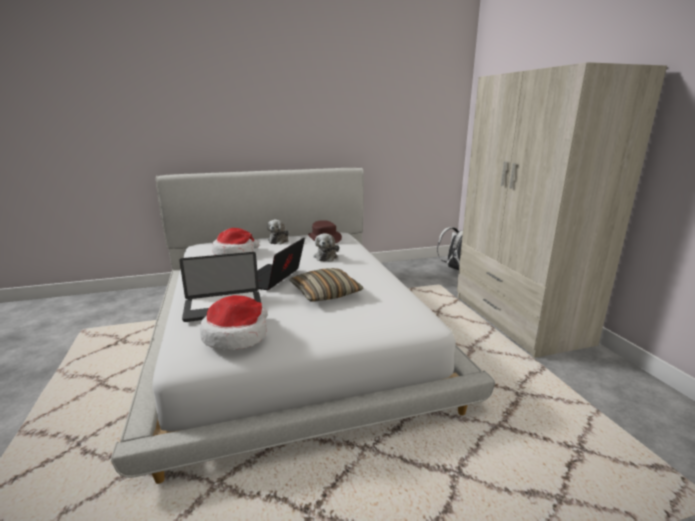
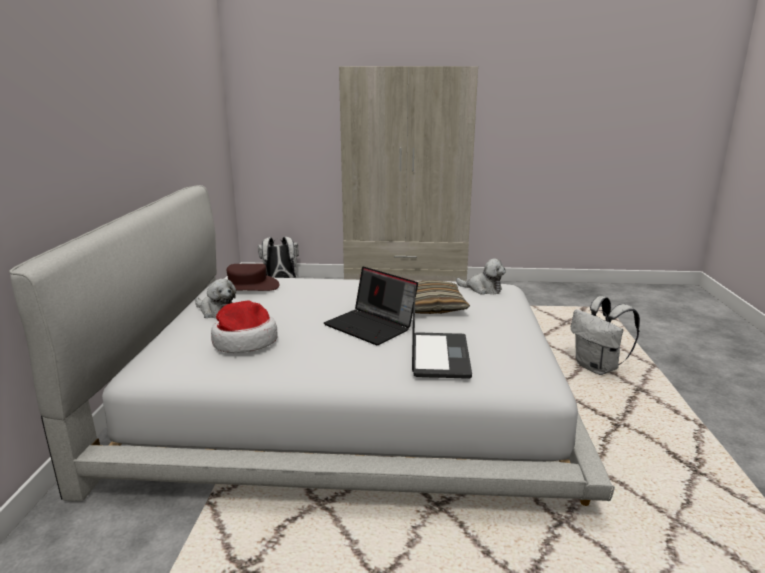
camera: 70 degrees left, 0 degrees up
(236, 335) = (511, 353): hat -> none
(326, 256) = (322, 294): plush toy -> plush toy (482, 289)
(455, 491) = (598, 368): none -> white backpack

